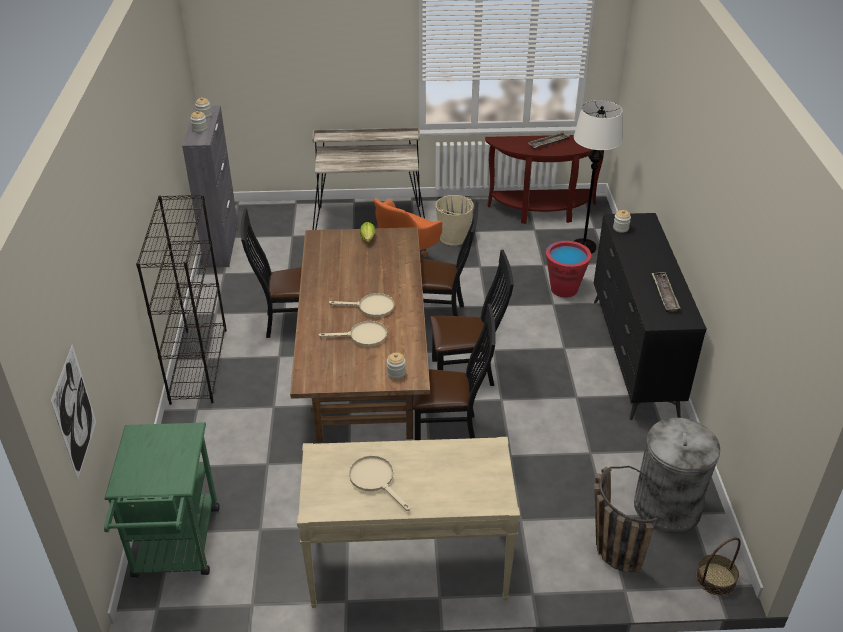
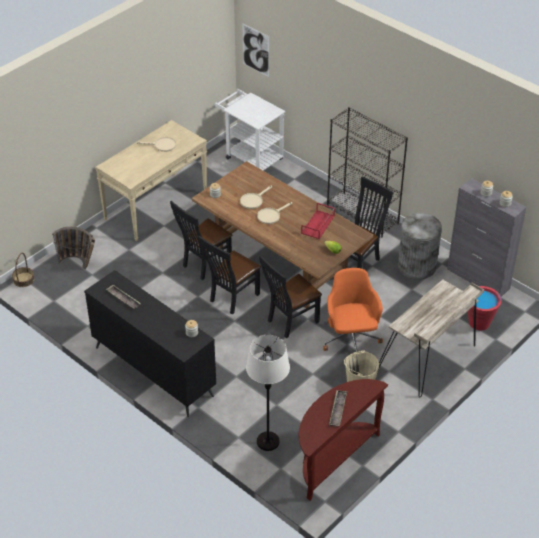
camera: 135 degrees right, 5 degrees up
(175, 549) = (250, 156): green cart -> white cart
(340, 268) = (318, 225): none -> red tray
(564, 289) = (242, 393): red bucket -> red bucket (479, 322)
(667, 507) = (67, 296): grey trash can -> grey trash can (416, 266)

